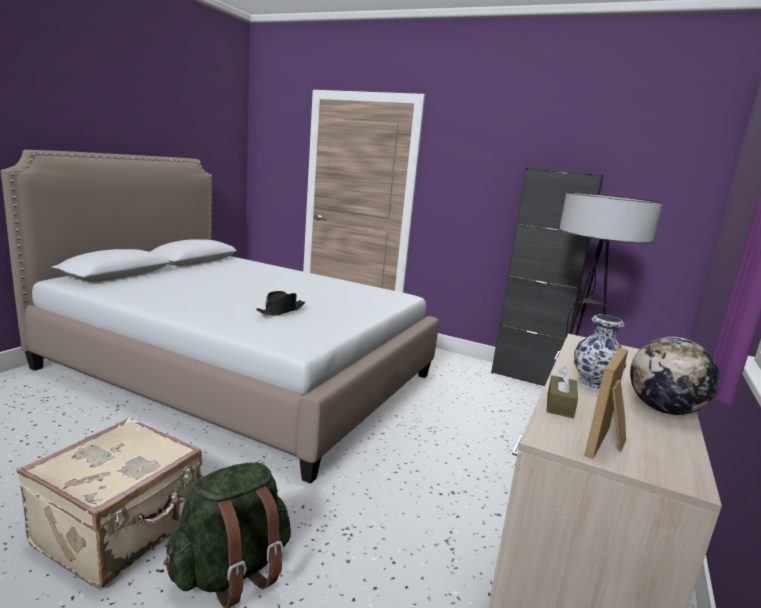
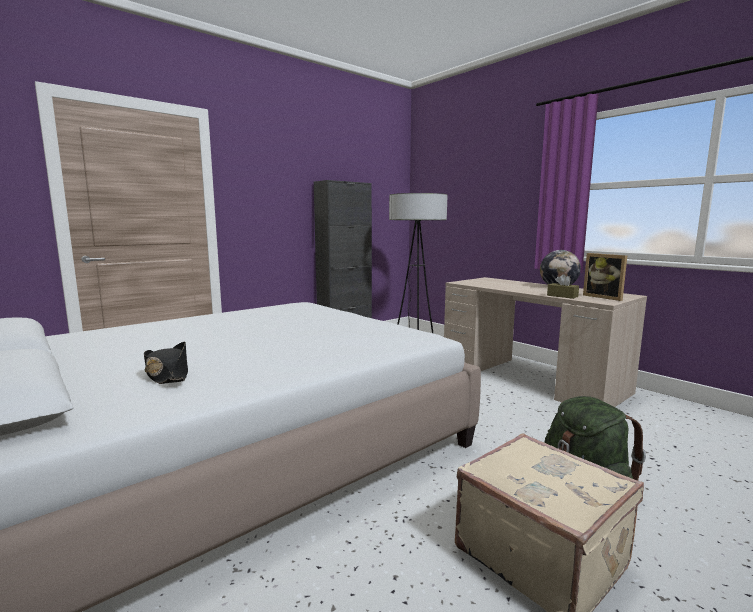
camera: 65 degrees left, 5 degrees down
(281, 311) = (333, 333): black hat -> black hat (167, 374)
(594, 384) = (530, 289): vase -> none

